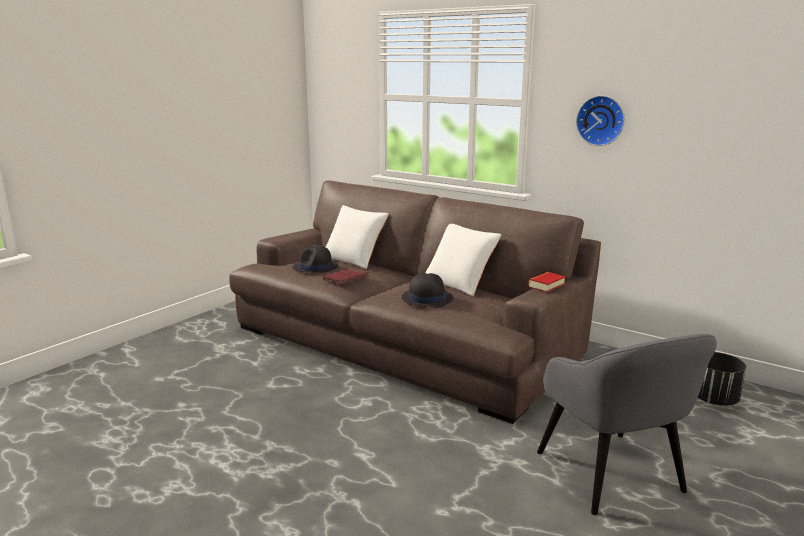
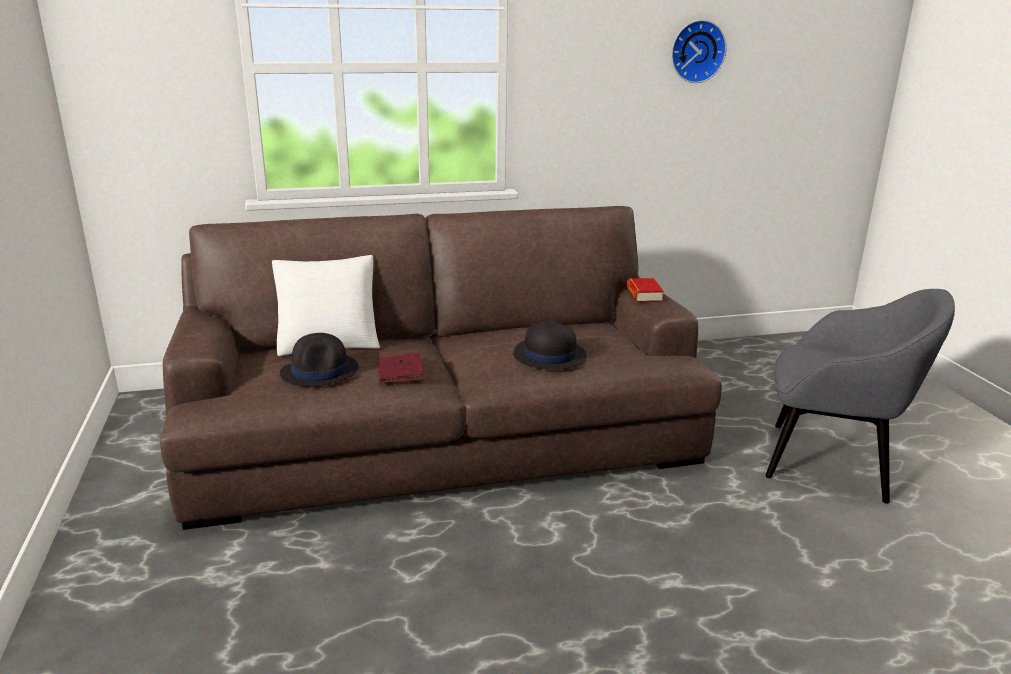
camera: 50 degrees left, 5 degrees up
(460, 283) = (522, 325): white pillow -> none
(601, 120) = (602, 84): wall clock -> wall clock (696, 51)
(714, 400) = (763, 362): black planter -> none

